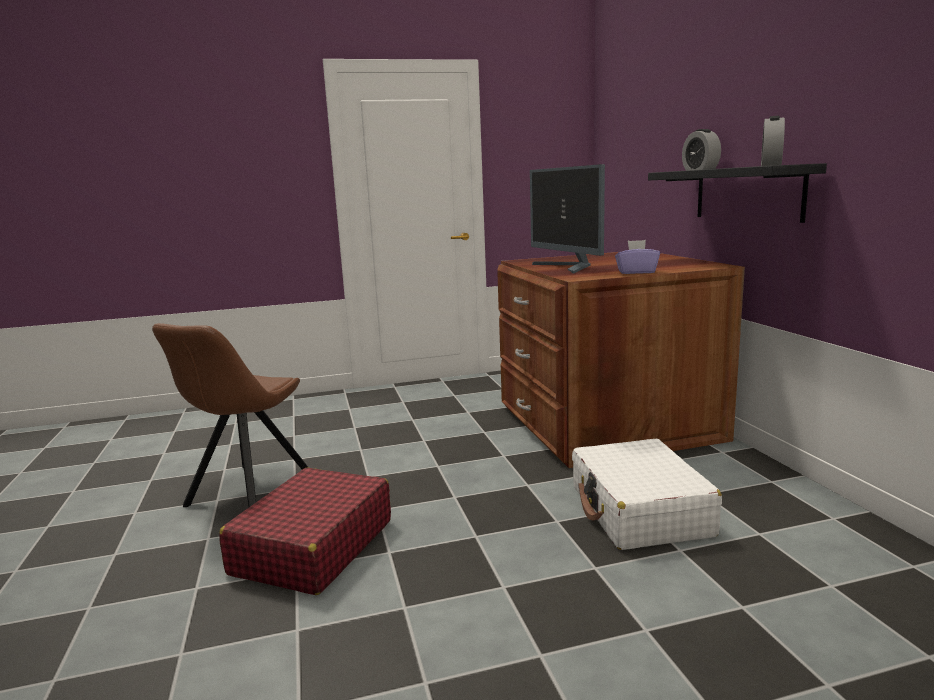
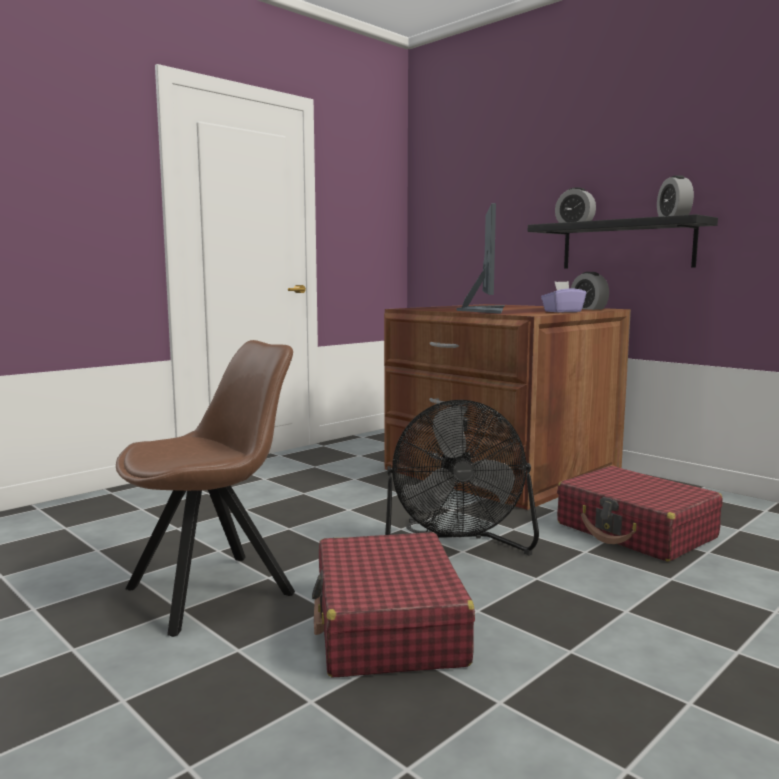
camera: 30 degrees left, 5 degrees down
(249, 491) = (212, 591): brown chair -> brown chair turned 120 degrees counterclockwise
(452, 489) = (450, 545): none -> black fan
(568, 267) = (483, 310): monitor -> monitor turned 120 degrees counterclockwise
(639, 511) = (636, 531): white suitcase -> red suitcase
(695, 265) = (588, 309): none -> alarm clock

